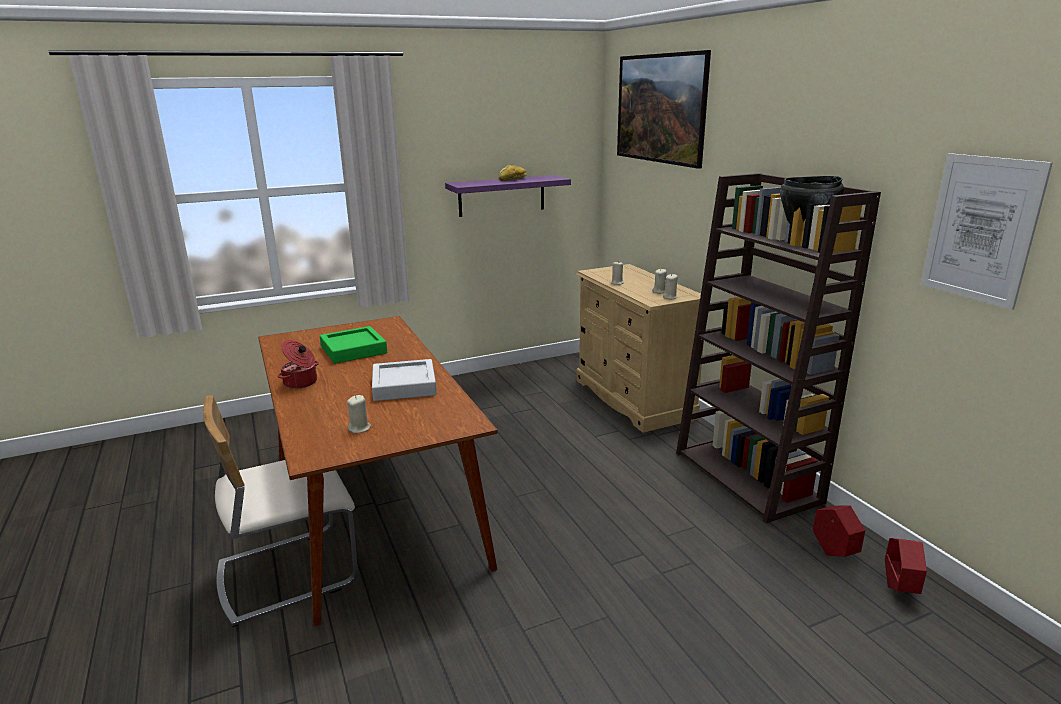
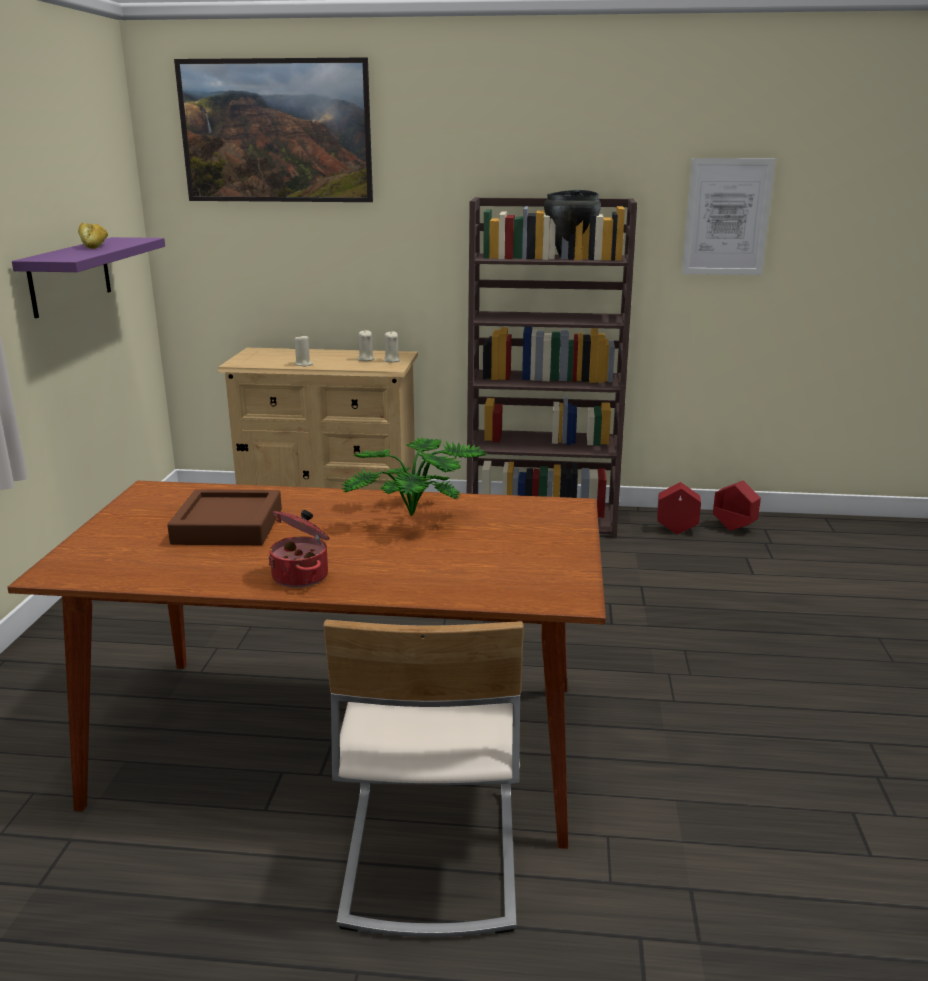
camera: 60 degrees left, 0 degrees up
(353, 350) = (228, 526): green tray -> brown tray
(359, 428) = (515, 560): beige candle -> none
(404, 386) = (415, 518): grey tray -> potted plant

